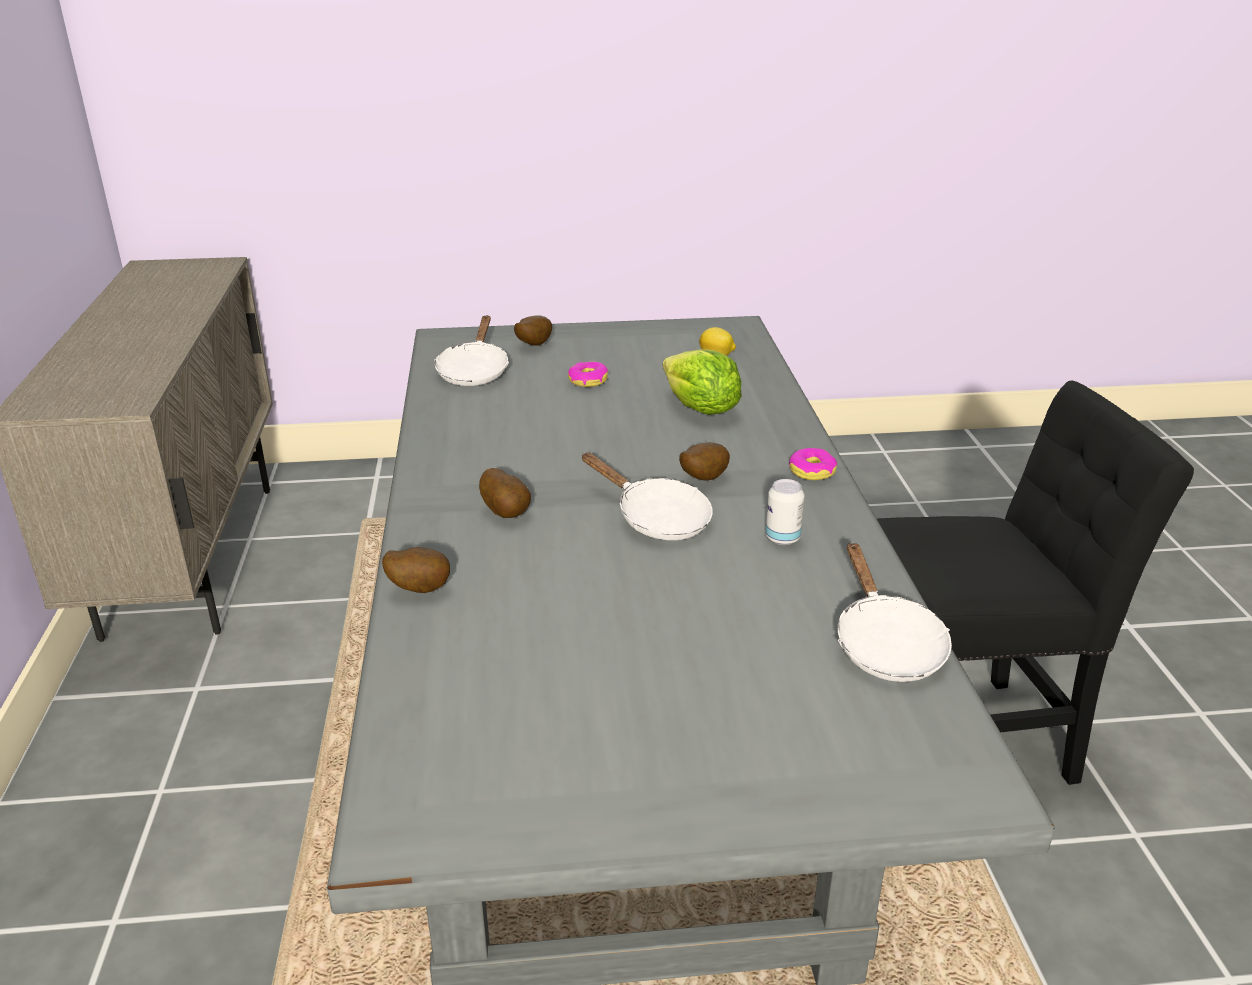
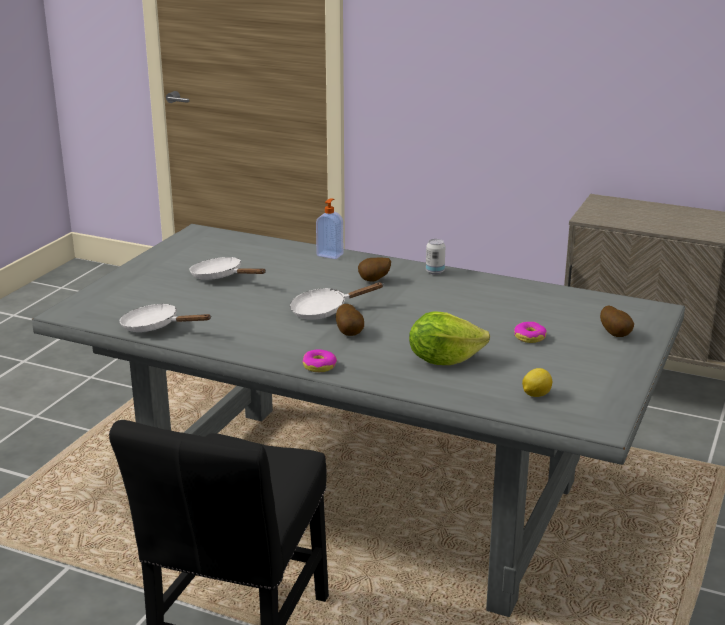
camera: 120 degrees right, 5 degrees down
(420, 588) = (330, 254): potato -> soap dispenser
(474, 371) = (579, 307): white frying pan -> white frying pan (221, 277)
(782, 538) = (264, 334): can -> can (435, 272)

